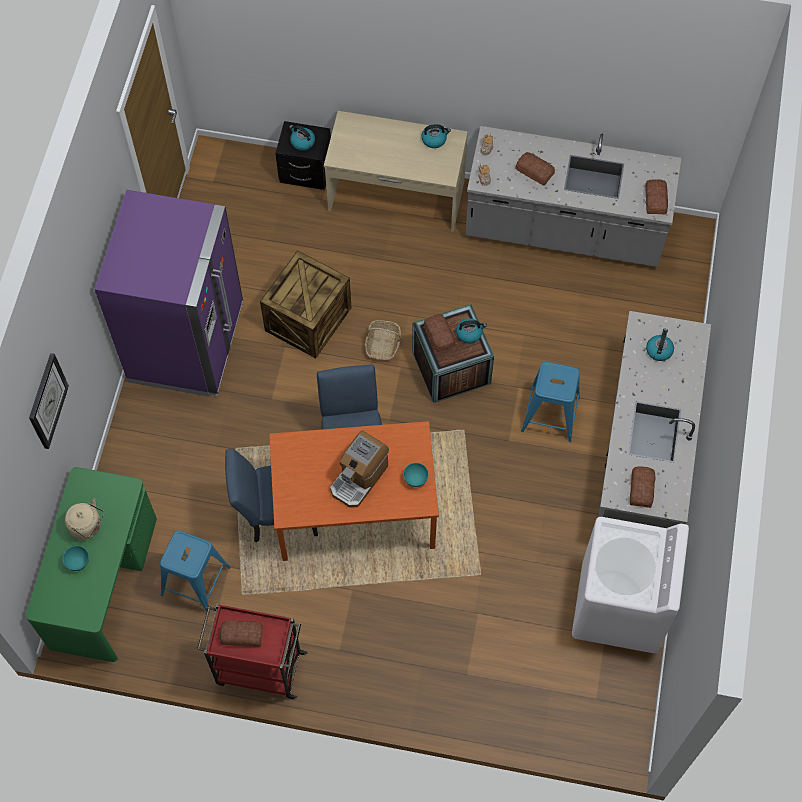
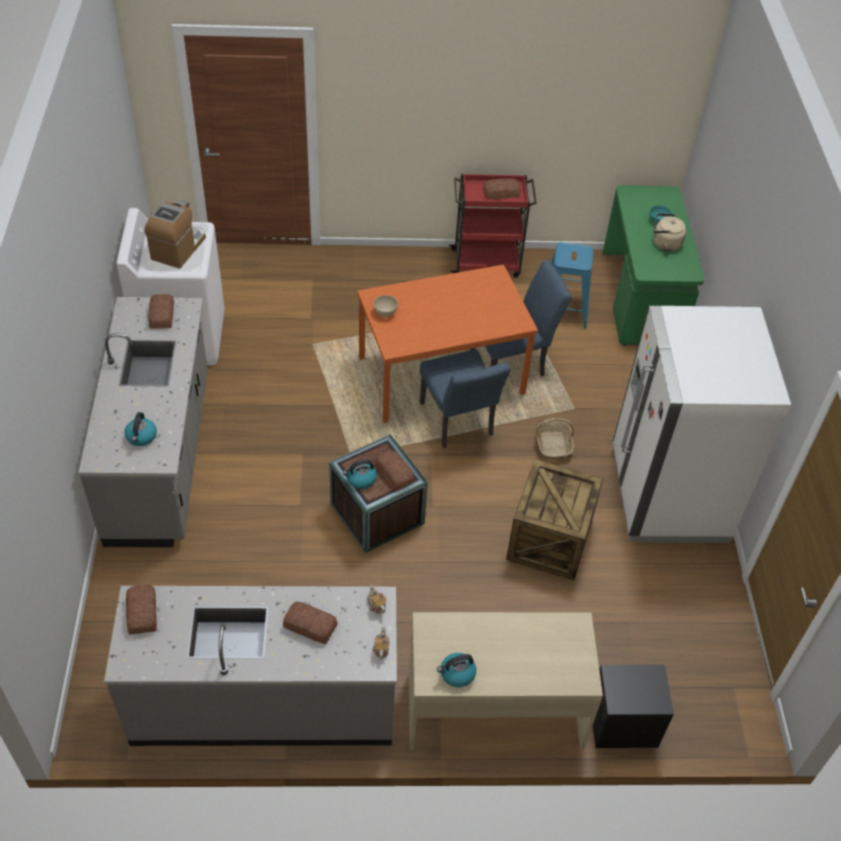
camera: 165 degrees right, 15 degrees down
(47, 401) = (740, 200): wall clock -> none
(187, 343) = (668, 494): purple fridge -> white fridge
(302, 142) = (636, 686): kettle -> none
(359, 478) = (439, 307): coffee machine -> coffee machine (178, 248)
(383, 344) = (458, 526): basket -> basket (553, 445)
(415, 479) = (385, 312): turquoise bowl -> beige bowl
(550, 415) = (261, 483): blue stool -> none

